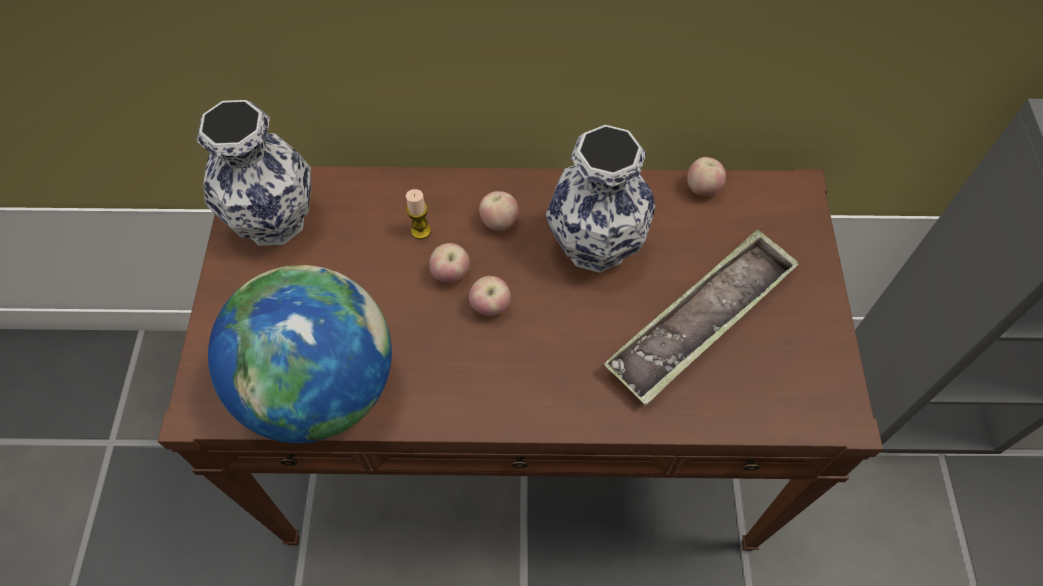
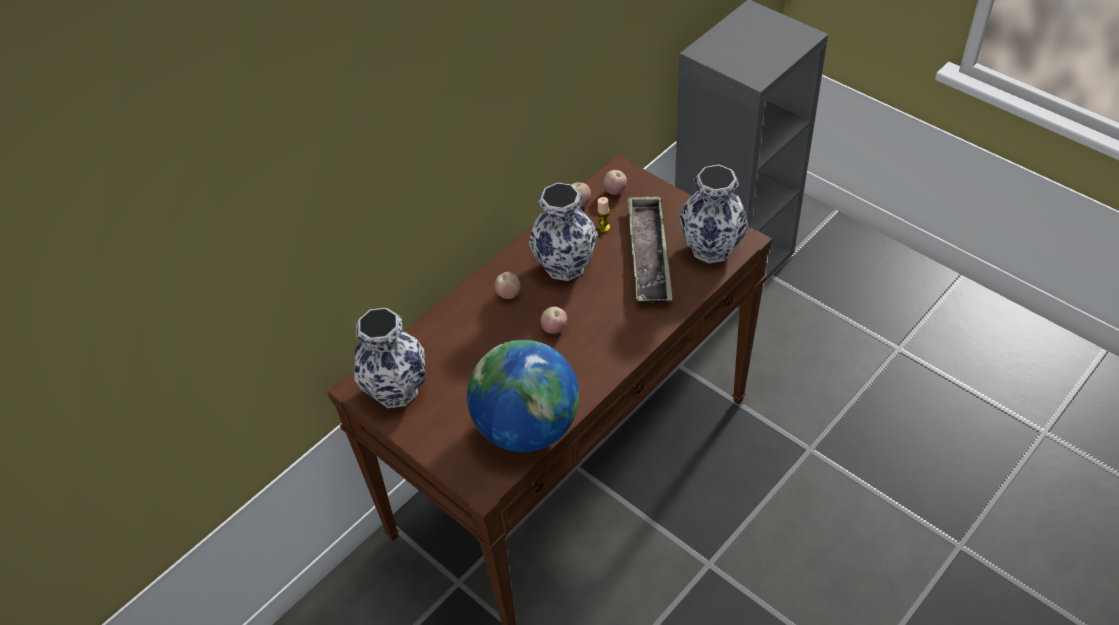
camera: 45 degrees left, 10 degrees down
(421, 231) = (477, 329): candle -> candle (603, 227)
(450, 274) = (517, 333): apple -> apple (615, 191)
(785, 384) = (710, 248): none -> vase

